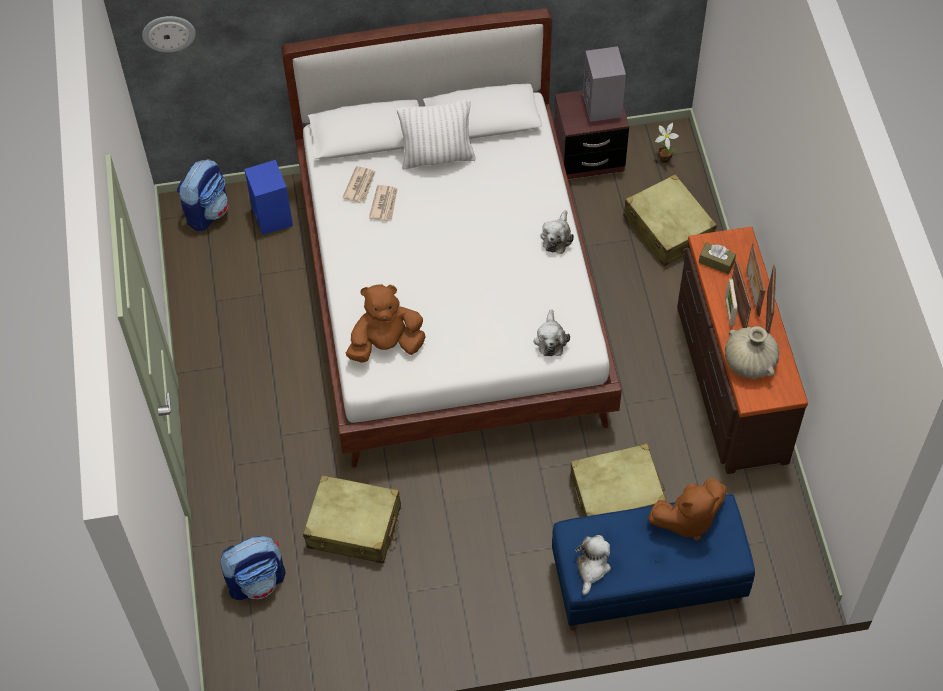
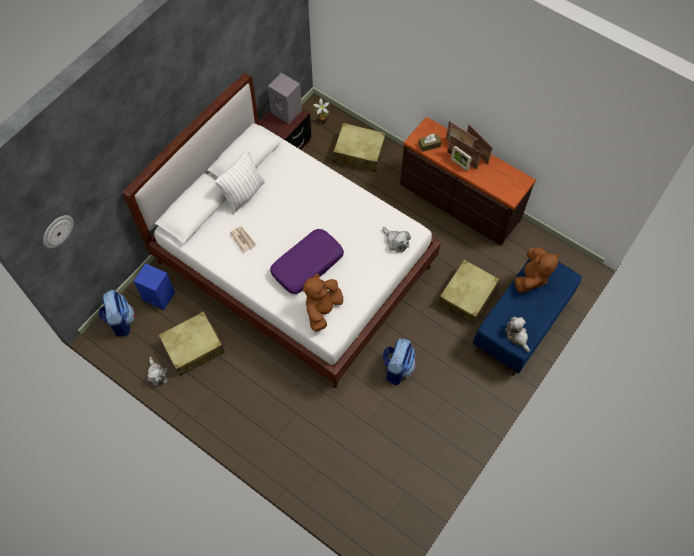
camera: 45 degrees left, 5 degrees up
(257, 581) = (350, 485): backpack -> backpack (397, 368)
(354, 527) = (367, 416): beige suitcase -> beige suitcase (194, 347)
(360, 186) = (220, 239): newspaper -> none
(423, 284) = (307, 264): none -> purple pillow
(557, 237) = (345, 190): plush toy -> plush toy (157, 374)
(749, 362) = (493, 181): beige vase -> none

